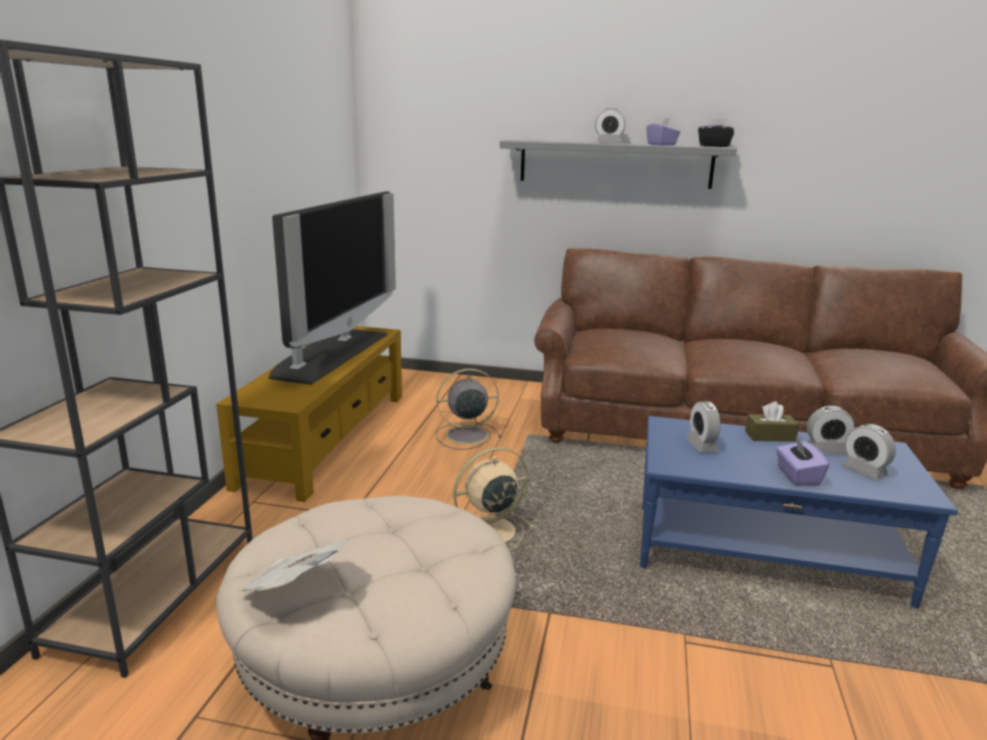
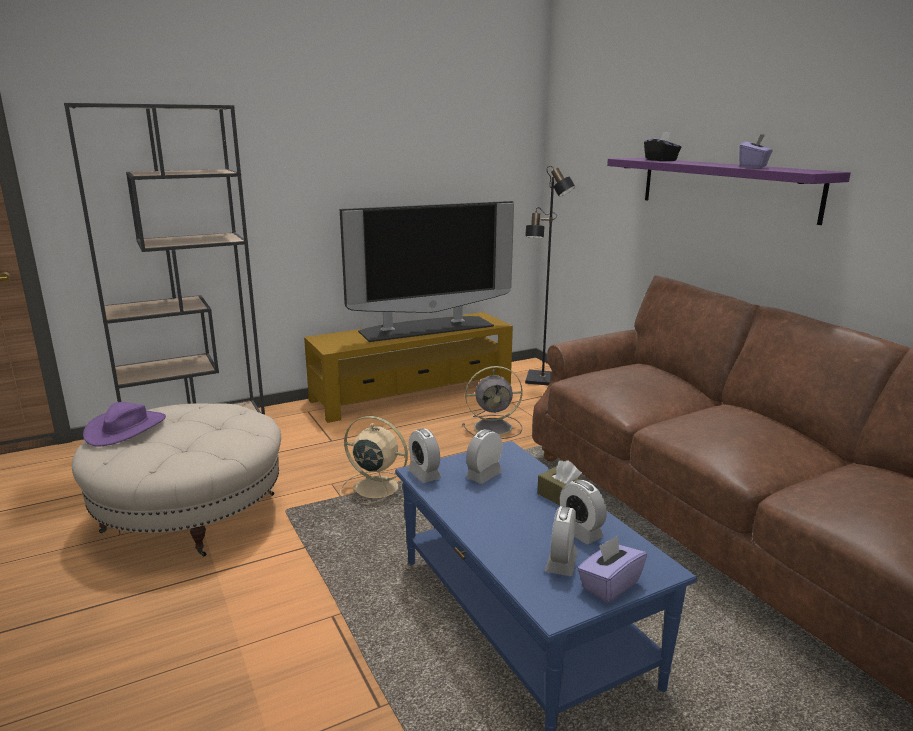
camera: 50 degrees right, 0 degrees up
(297, 590) = (126, 428): newspaper -> purple hat
(414, 381) = (542, 379): none -> black floor lamp
(465, 435) = (494, 427): grey fan -> grey fan turned 135 degrees clockwise
(608, 143) = (706, 163): alarm clock -> alarm clock (424, 474)
(615, 164) = (725, 187): grey shelf -> purple shelf
(714, 146) = (814, 170): black tissue box -> black tissue box (661, 160)
(797, 476) = (489, 530): purple tissue box -> purple tissue box (609, 585)

